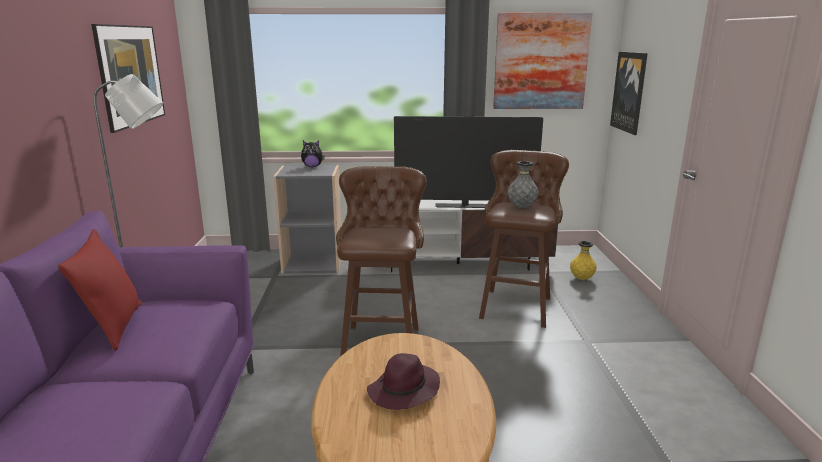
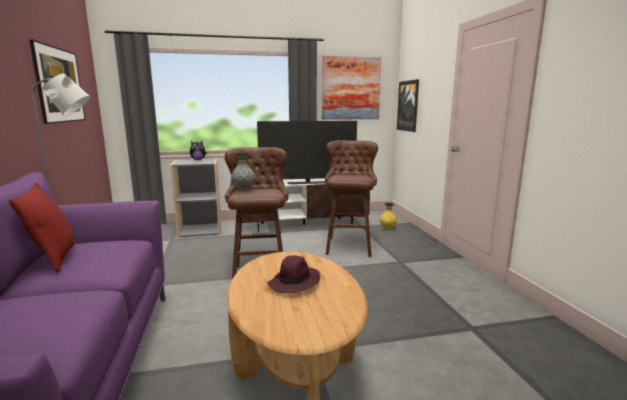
camera: 10 degrees left, 5 degrees down
(521, 207) = (350, 176): grey vase -> grey vase (243, 190)

